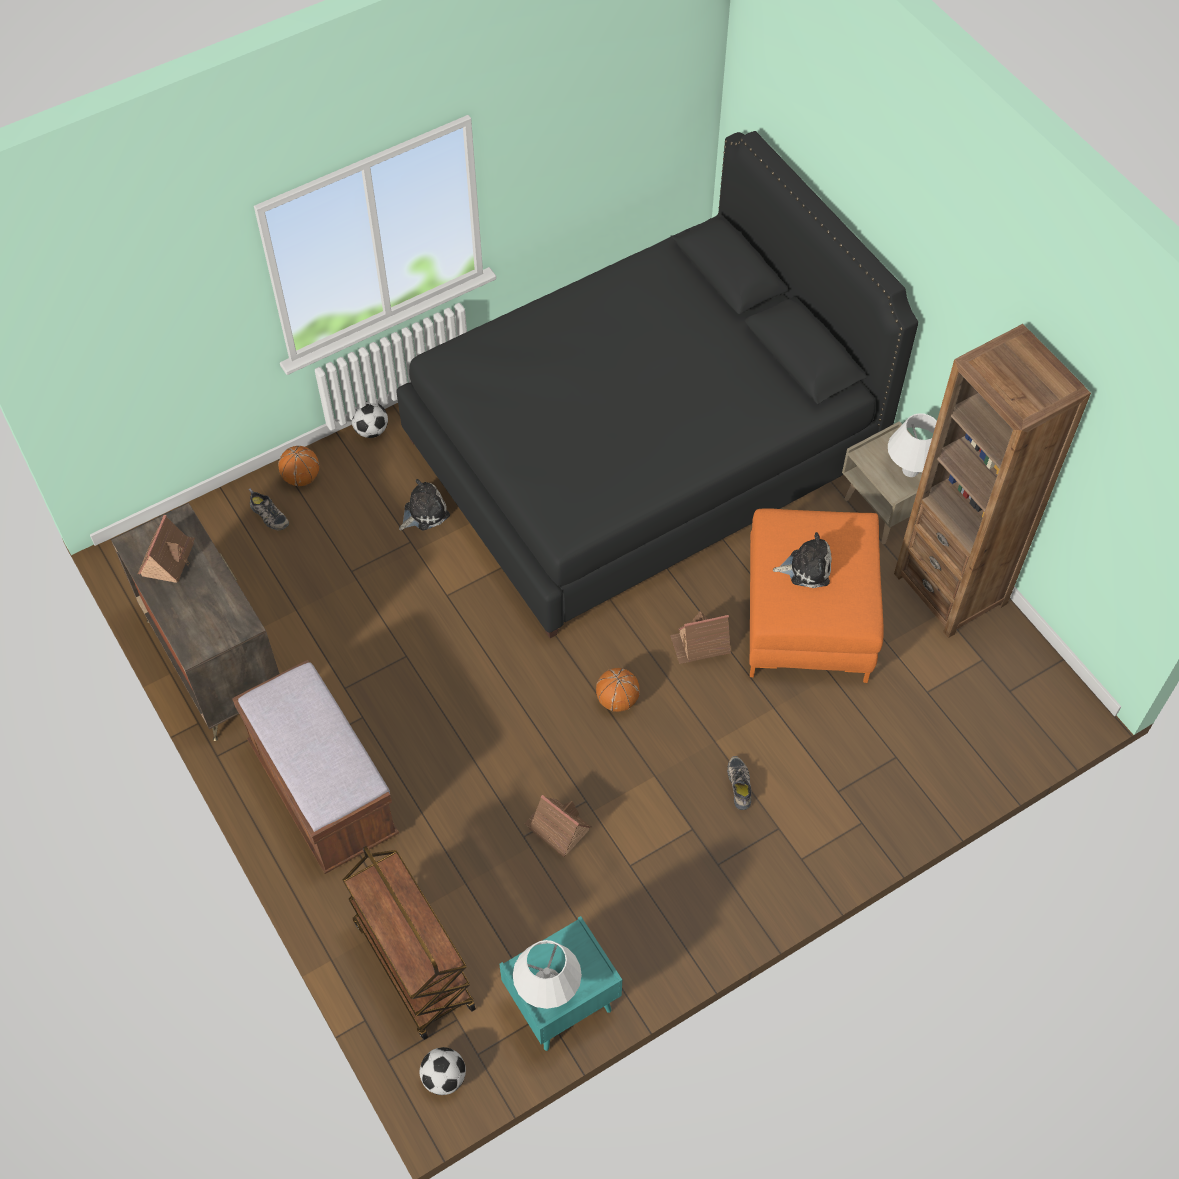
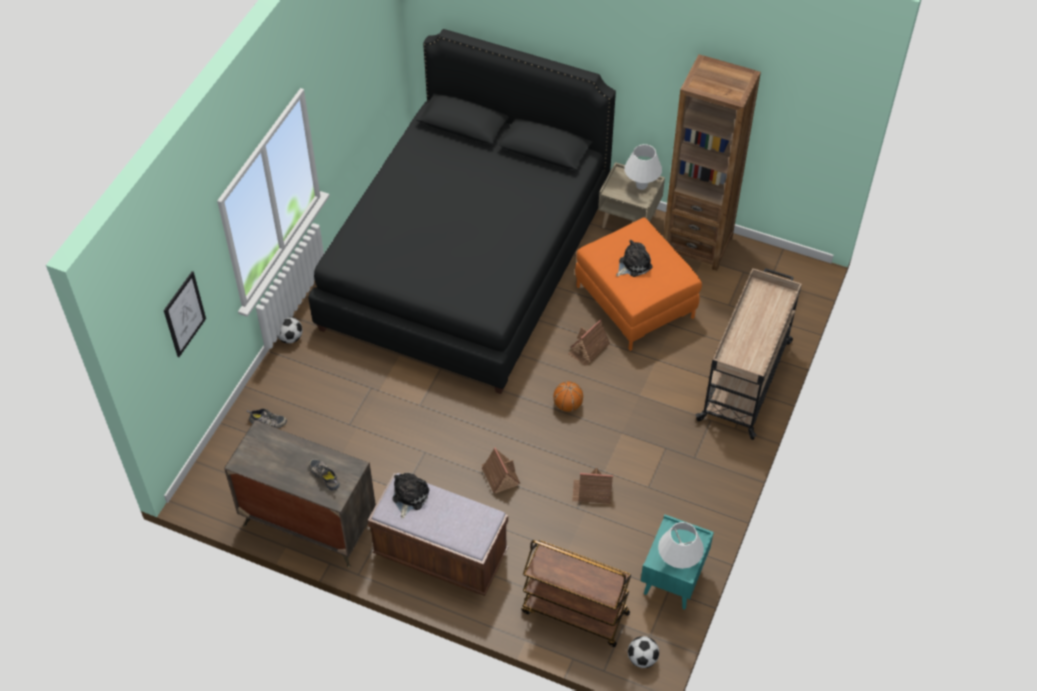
camera: 35 degrees left, 5 degrees down
(158, 329) = (184, 314): none -> picture
(168, 558) = (271, 458): toy house -> toy house (500, 476)
(301, 478) = (269, 389): basketball -> none
(424, 512) = (365, 367): plush toy -> plush toy (409, 497)
(740, 785) = (672, 410): shoe -> shoe (325, 475)
(868, 804) = (746, 379): none -> beige cart

